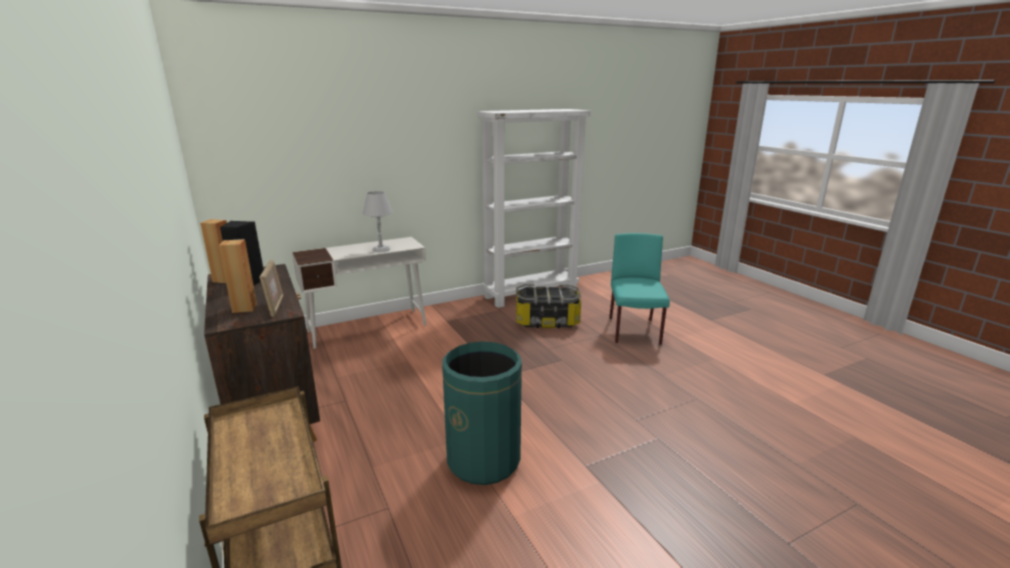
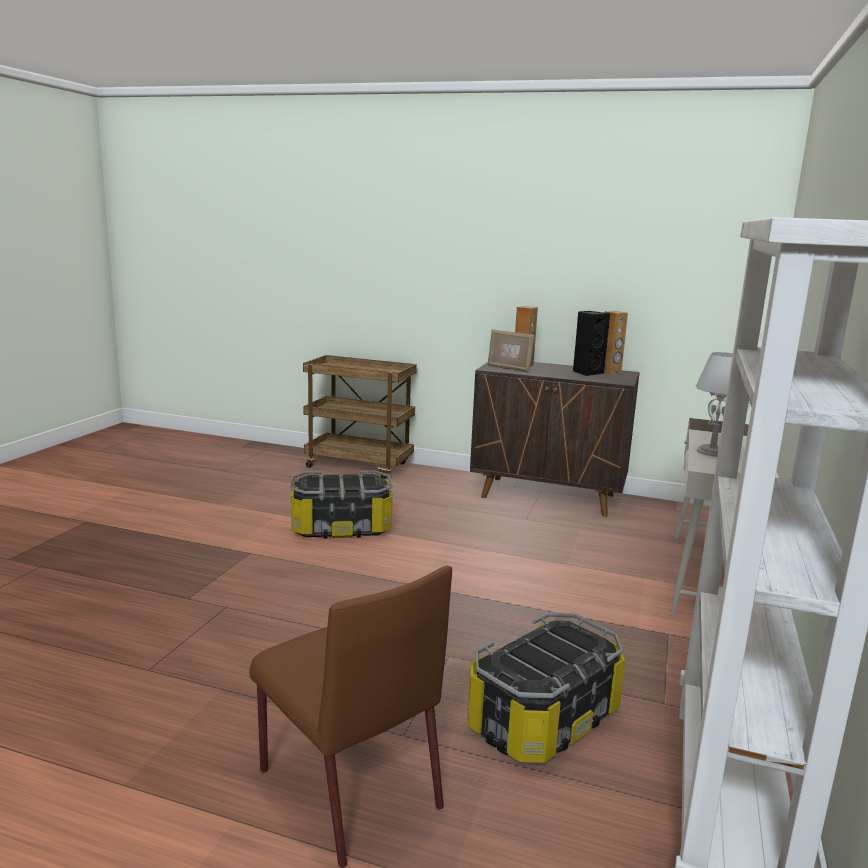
camera: 135 degrees right, 5 degrees down
(484, 460) = (341, 528): green trash can -> storage box
(634, 332) = (347, 786): turquoise chair -> brown chair

